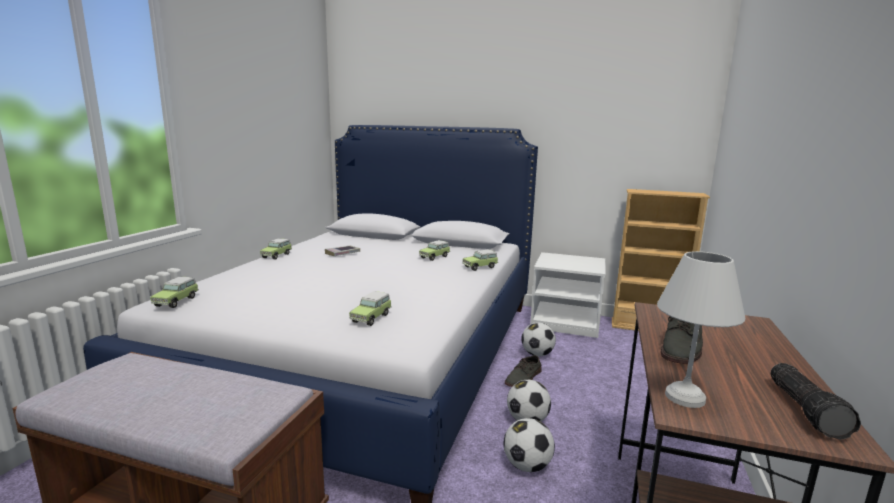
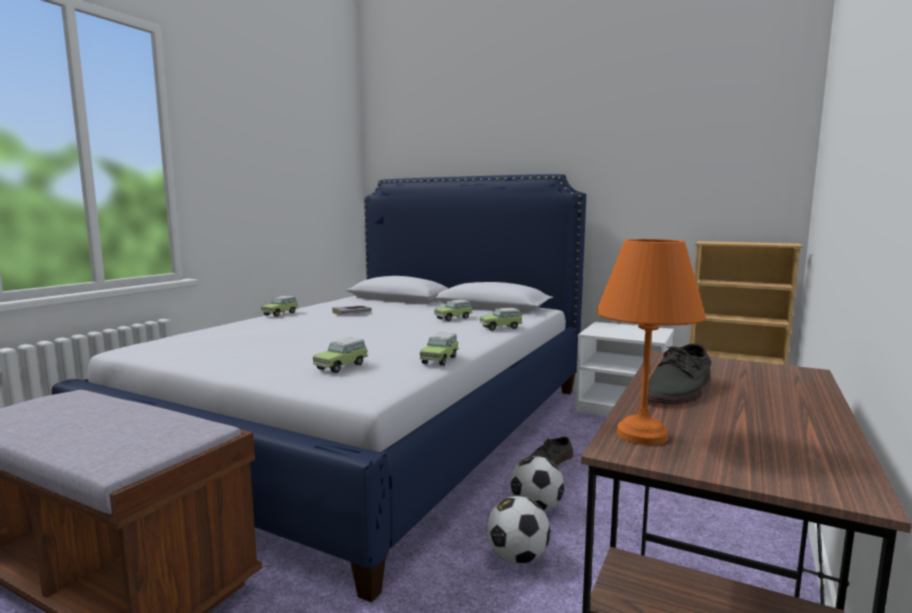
camera: 10 degrees right, 5 degrees down
(177, 301) = (150, 346): toy car -> toy car (440, 360)
(537, 354) = (574, 439): football -> none
(683, 396) = (641, 433): white table lamp -> orange table lamp
(807, 410) = (811, 456): flashlight -> none

